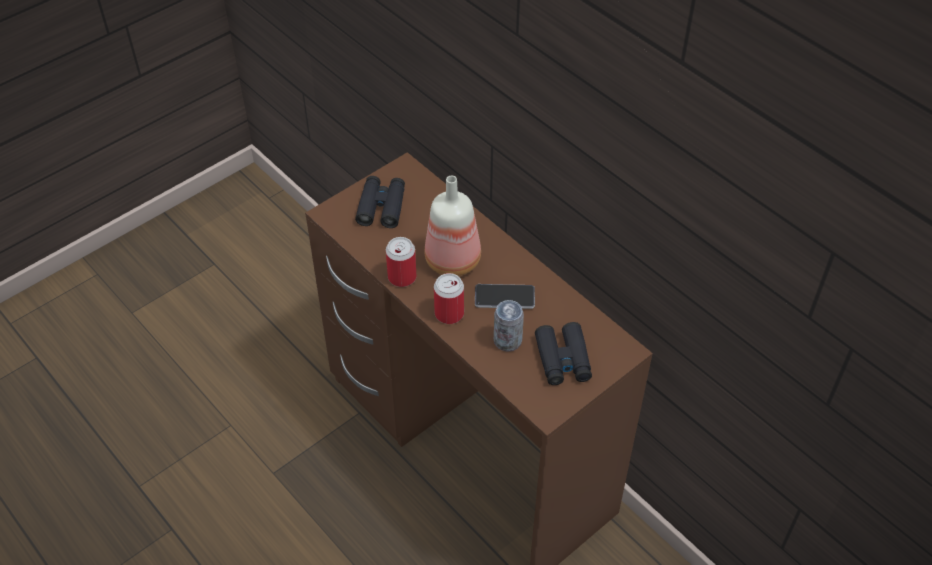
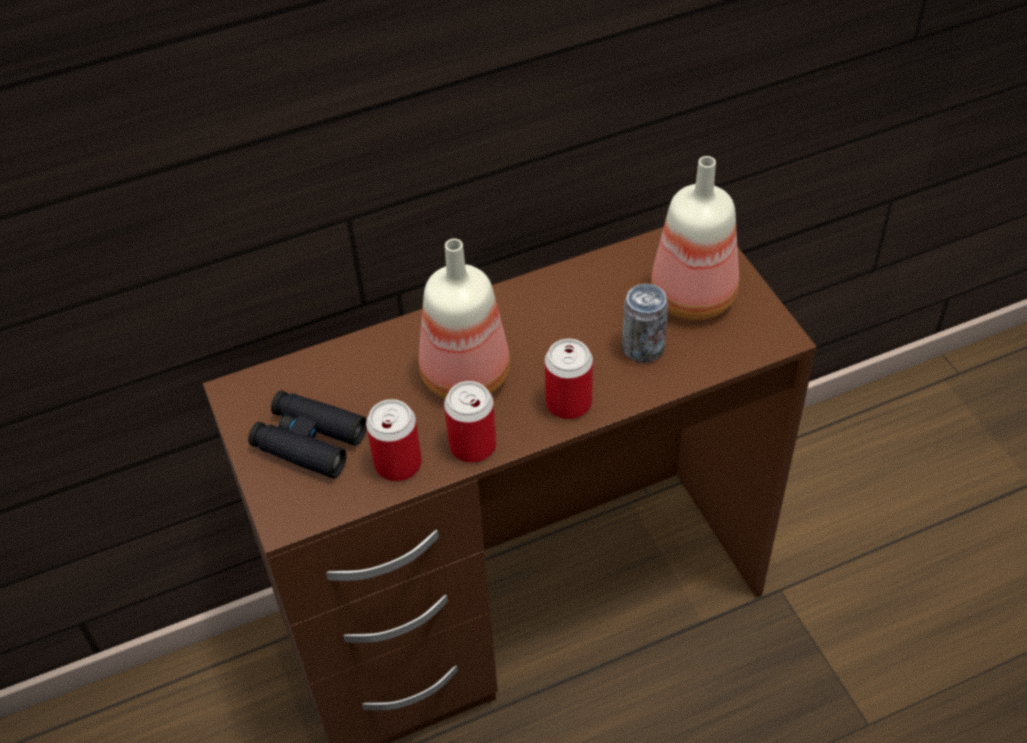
camera: 70 degrees left, 0 degrees up
(378, 248) = (398, 464): none -> can
(504, 297) = (561, 333): phone -> none
(563, 359) = (695, 298): black binoculars -> bottle

